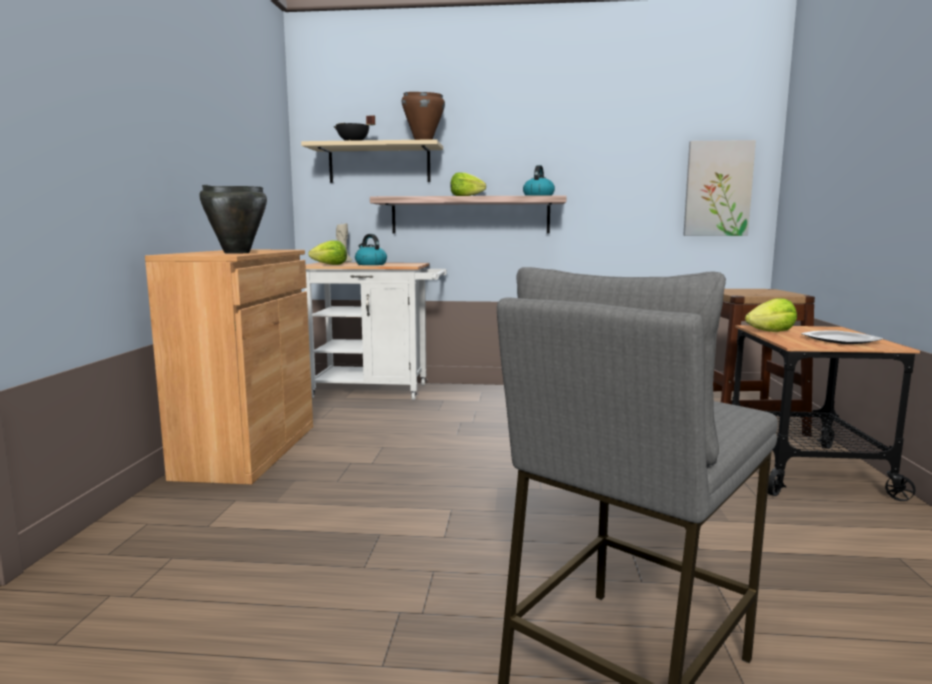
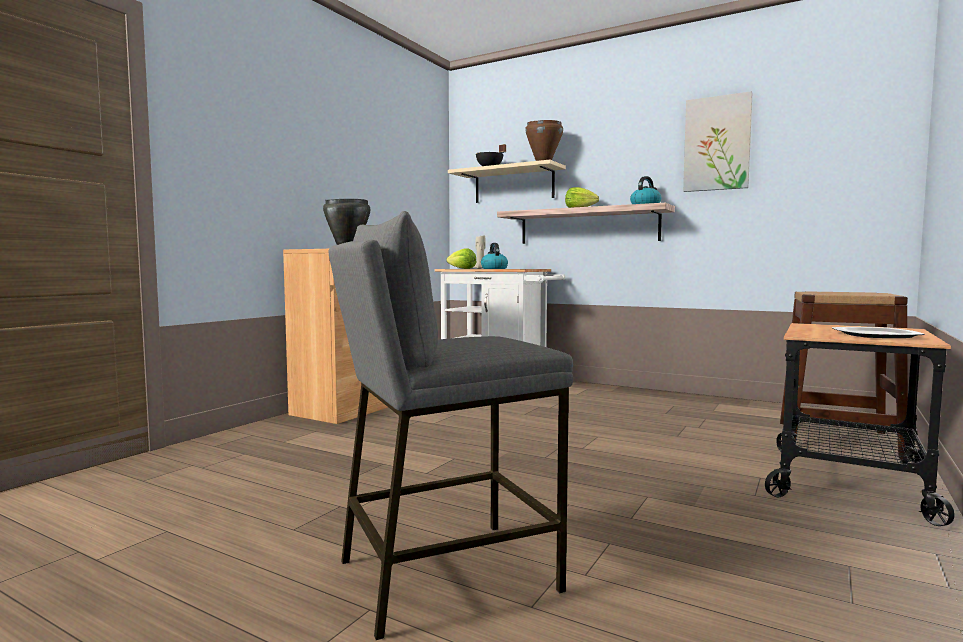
camera: 25 degrees right, 5 degrees down
(717, 189) = (844, 189): picture -> picture (717, 144)
(771, 332) = (811, 327): lettuce -> none

